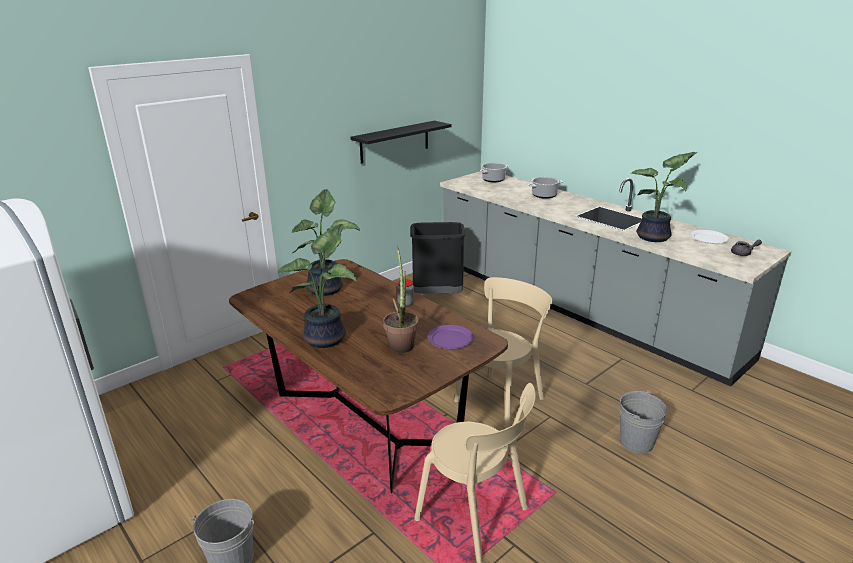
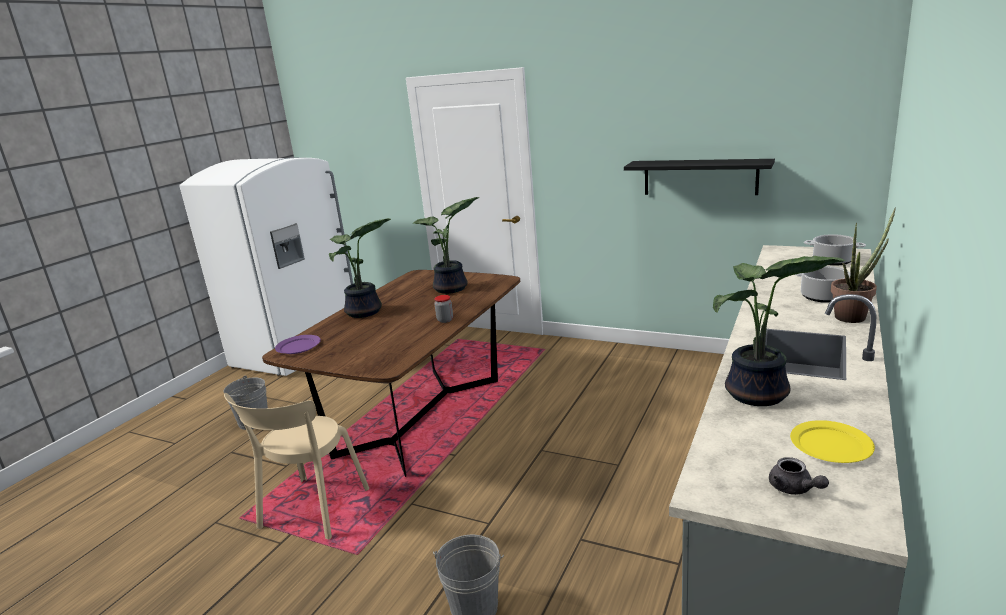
camera: 70 degrees right, 5 degrees down
(401, 343) = (368, 337): potted plant -> potted plant (854, 316)
(437, 295) = (687, 382): black trash can -> none
(450, 339) = (384, 352): purple plate -> purple plate (298, 346)
(501, 397) = (504, 480): beige chair -> none
(709, 238) = (831, 445): white plate -> yellow plate

